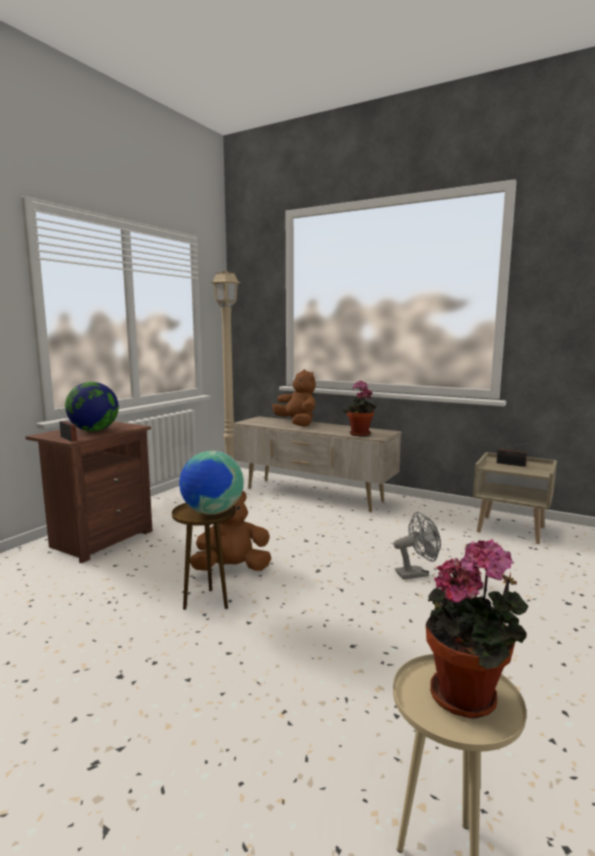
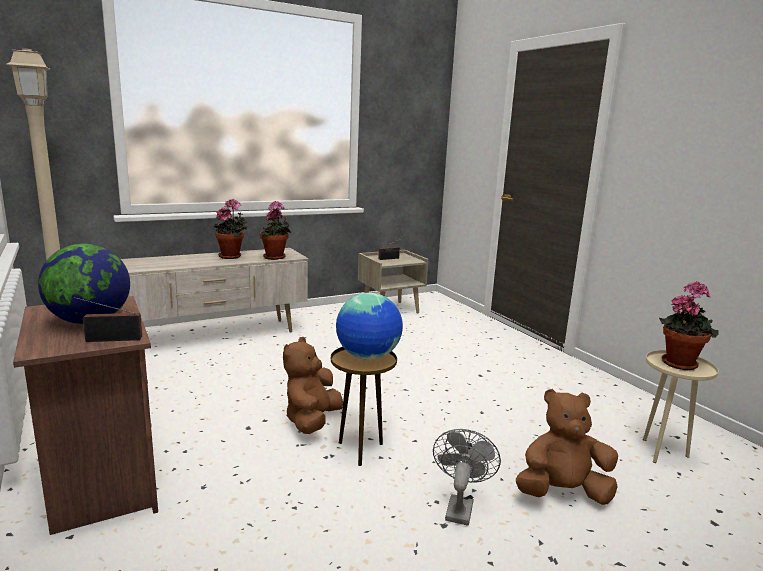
camera: 60 degrees left, 5 degrees up
(297, 424) = (180, 260): brown plush toy -> brown plush toy (562, 493)
(334, 428) = (232, 256): none -> potted plant
(416, 573) = (413, 358): grey fan -> grey fan (459, 506)

